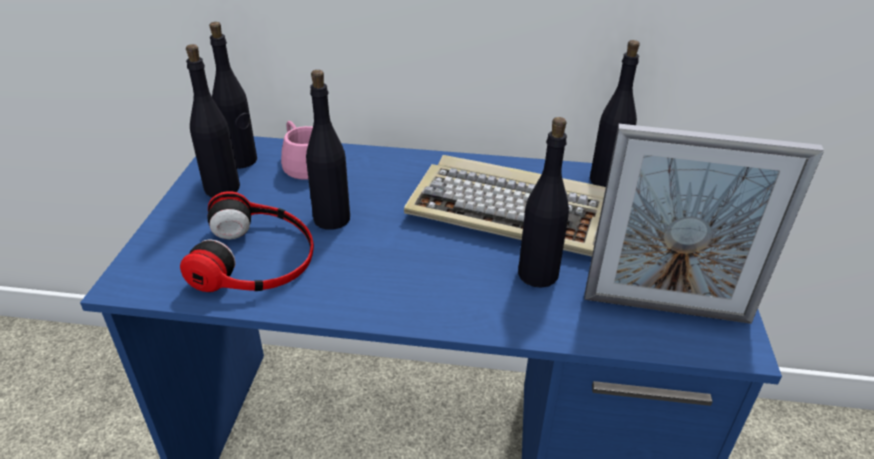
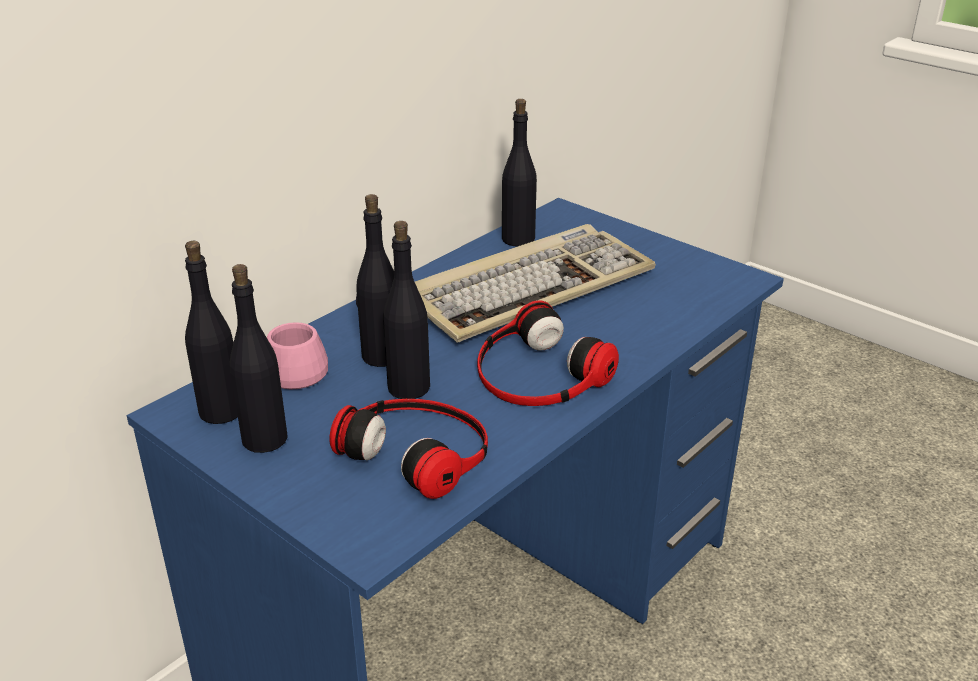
camera: 55 degrees left, 5 degrees down
(411, 273) = (538, 373): none -> headphones
(537, 274) = (600, 317): black bottle -> black bottle (381, 356)
(666, 308) = (689, 285): picture frame -> none

